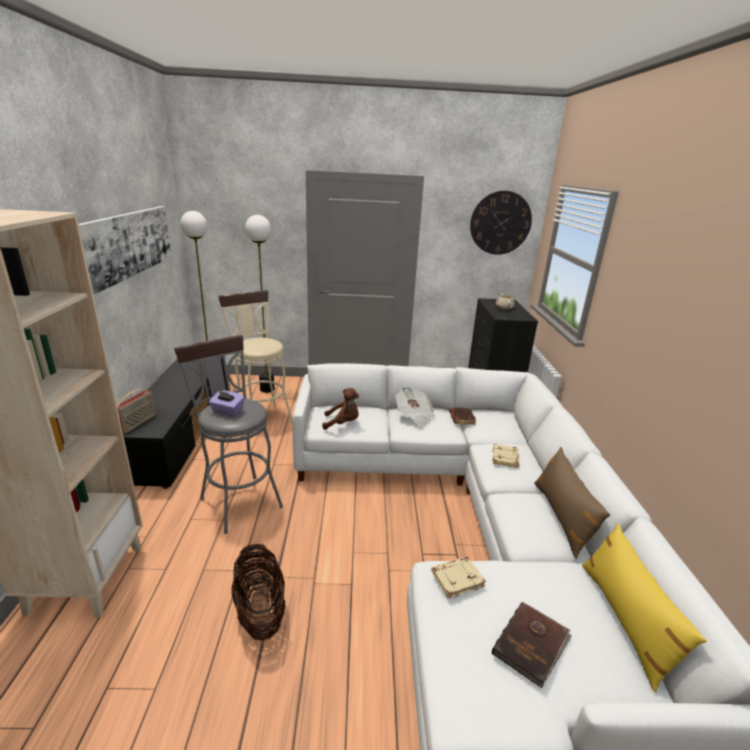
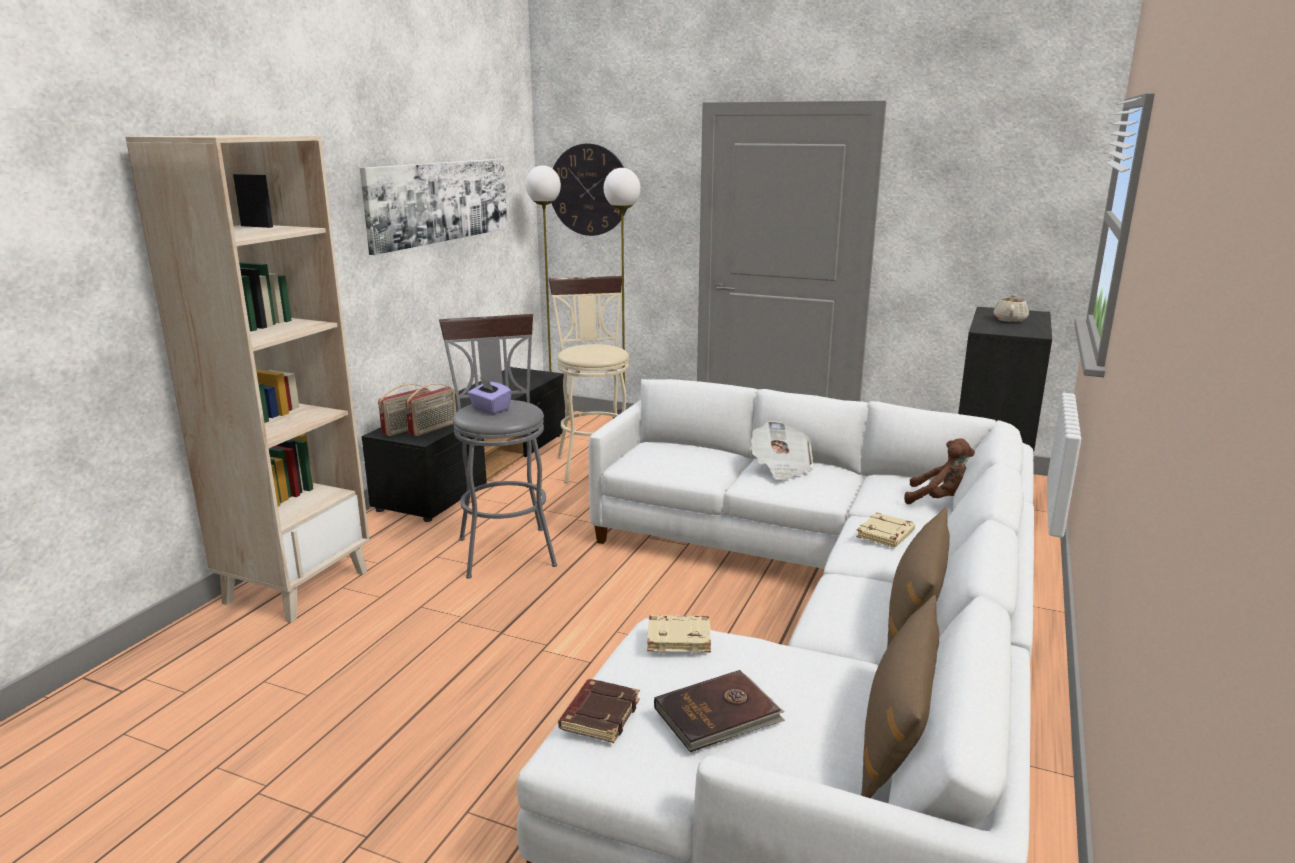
camera: 25 degrees right, 5 degrees down
(159, 419) = (434, 429): none -> radio
(260, 611) = (459, 659): basket -> none
(342, 423) = (665, 463): brown plush toy -> brown plush toy (940, 500)
(461, 418) = (859, 481): brown book -> brown book (599, 715)
(500, 223) = (1025, 175): wall clock -> wall clock (589, 190)
(625, 620) = (897, 735): yellow pillow -> brown pillow

